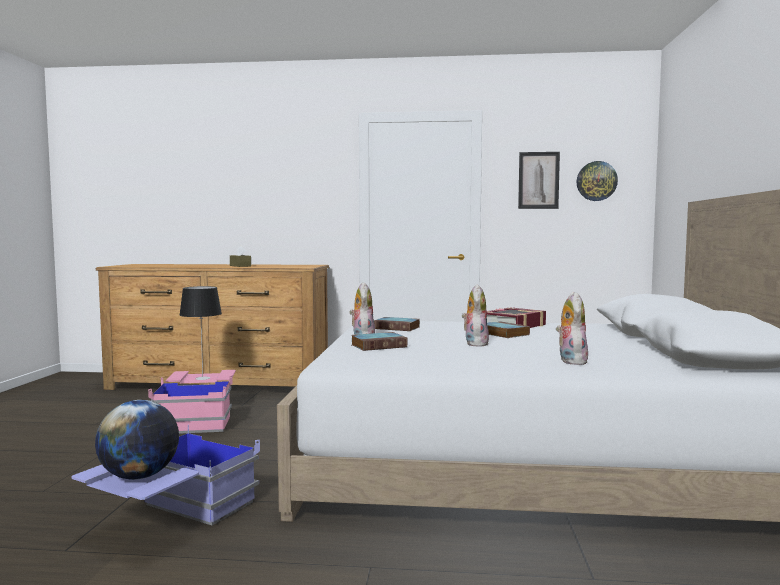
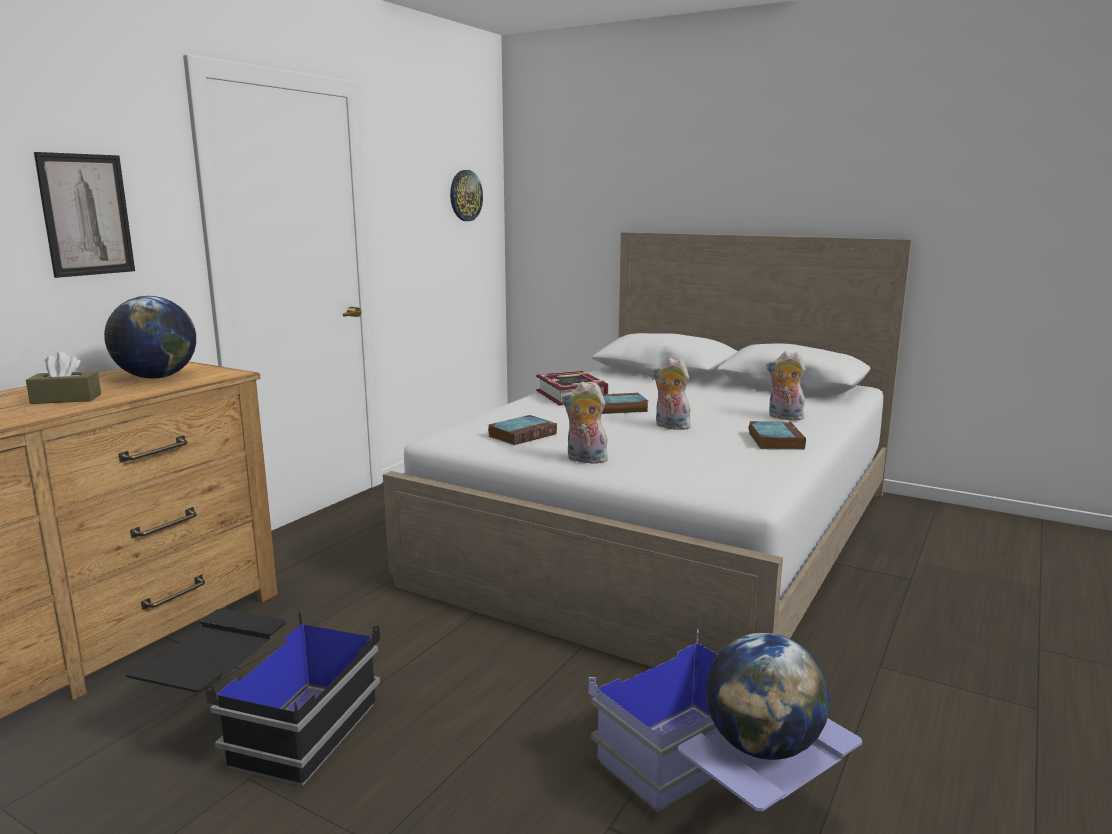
camera: 65 degrees left, 10 degrees up
(198, 419) = (263, 724): pink storage box -> black storage box
(202, 378) = (220, 650): table lamp -> none
(287, 266) = (156, 377): none -> globe
(379, 345) = (646, 460): book -> book (774, 440)
(538, 180) = (418, 194): picture -> picture (86, 215)

